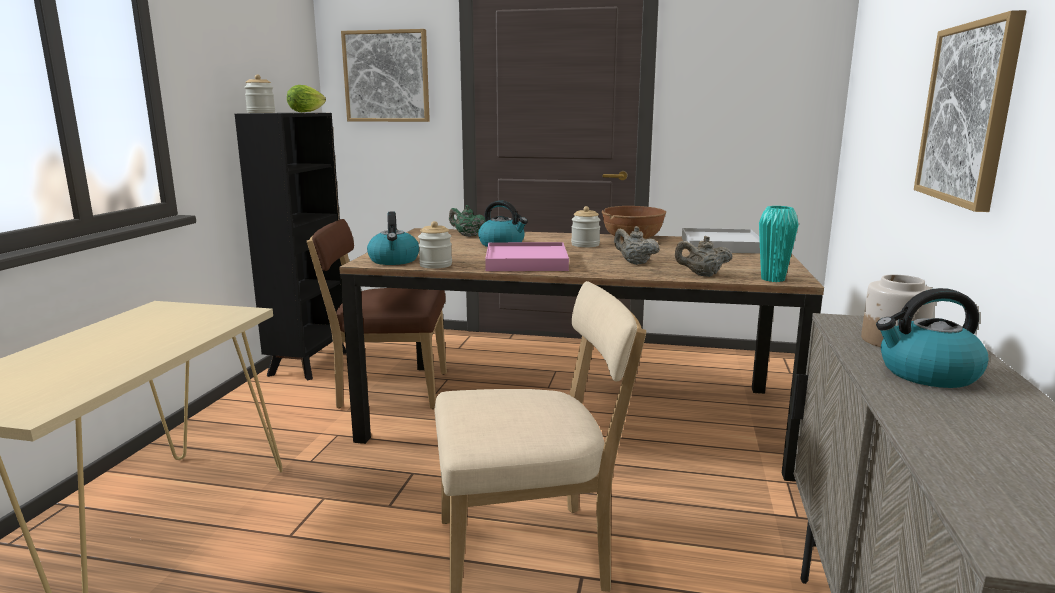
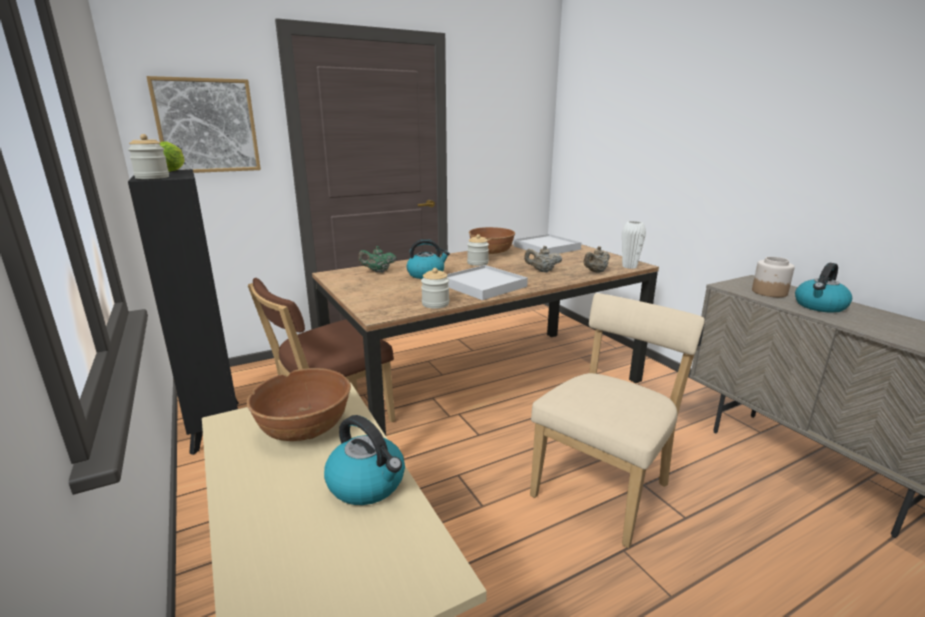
camera: 40 degrees left, 5 degrees up
(178, 323) = (304, 429): none -> brown bowl
(394, 260) = (393, 308): kettle -> kettle (368, 484)
(526, 262) = (484, 285): pink tray -> white tray
(772, 279) = (629, 266): turquoise vase -> white vase
(968, 114) = (734, 163): picture -> none

